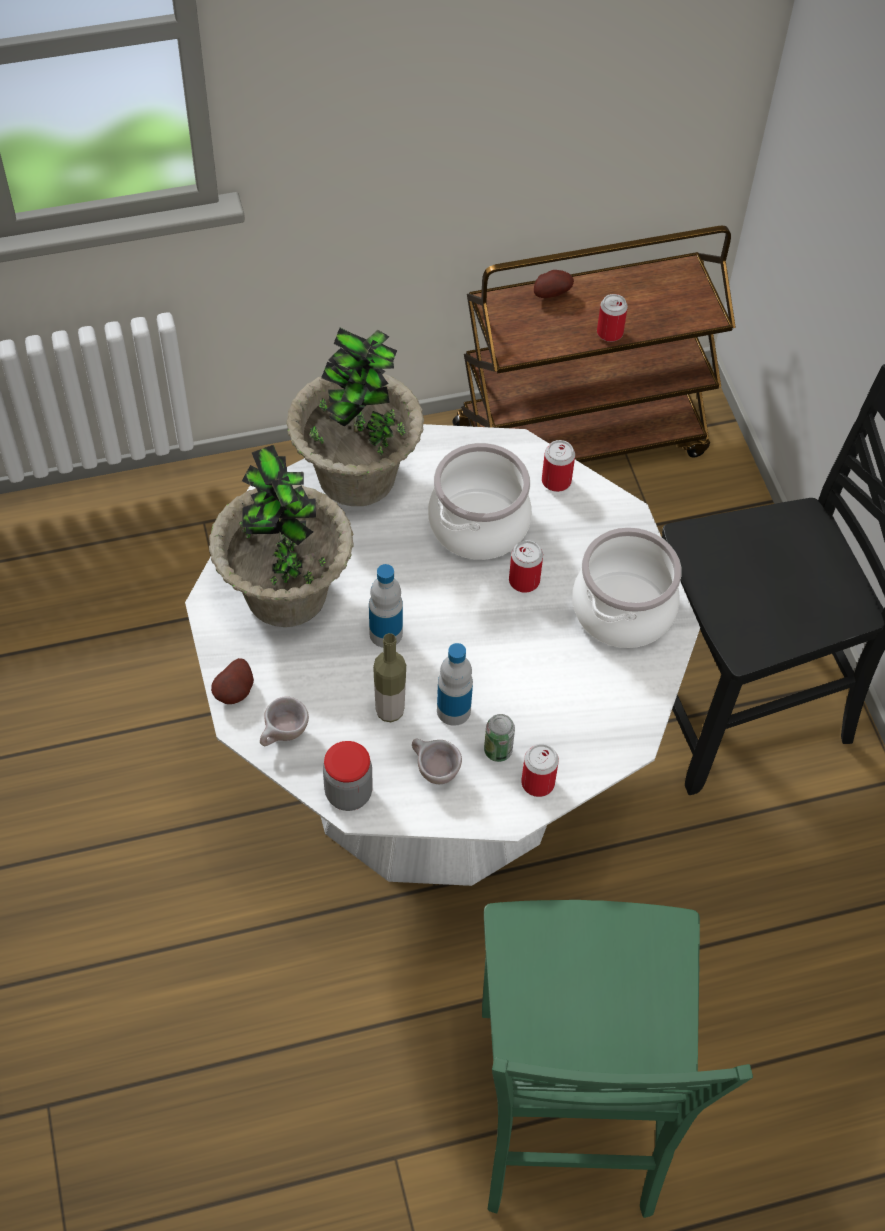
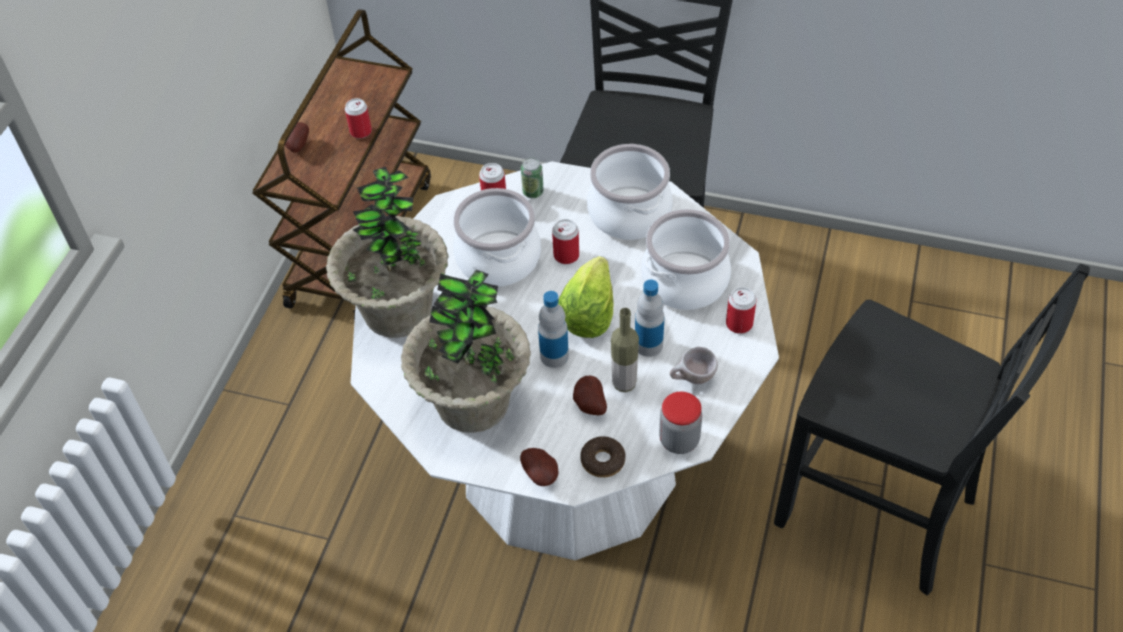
camera: 55 degrees left, 5 degrees down
(283, 737) = (603, 461): beige cup -> donut
(343, 693) = (589, 405): none -> potato
(459, 637) = (588, 314): none -> lettuce
(498, 750) = (699, 334): can -> can (533, 192)
(563, 706) = (685, 281): none -> cooking pot
(568, 1114) = (879, 512): green chair -> black chair

